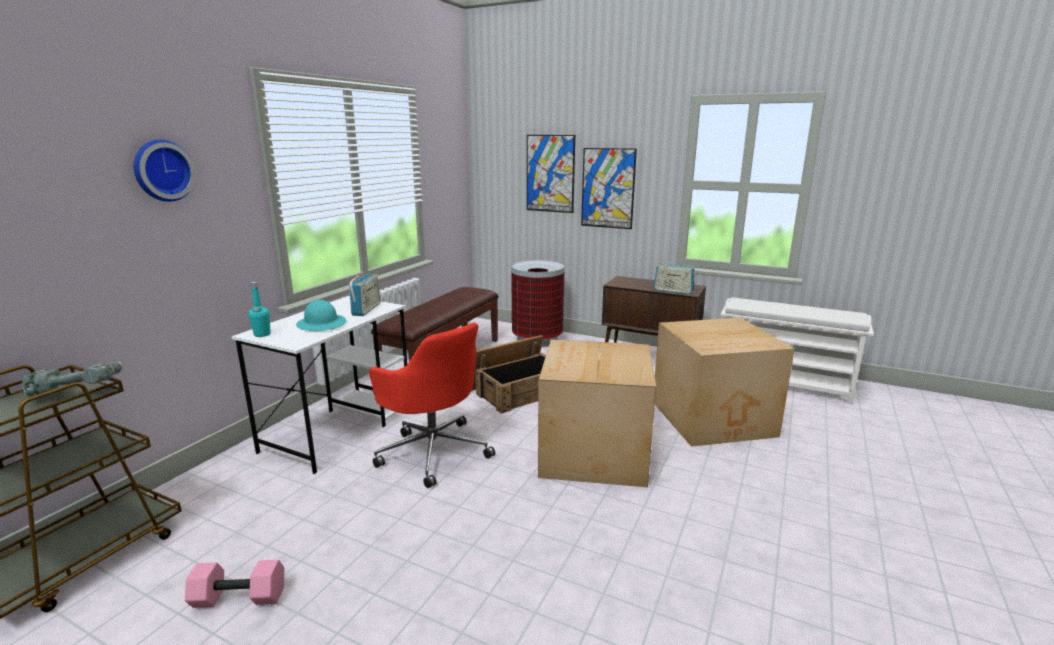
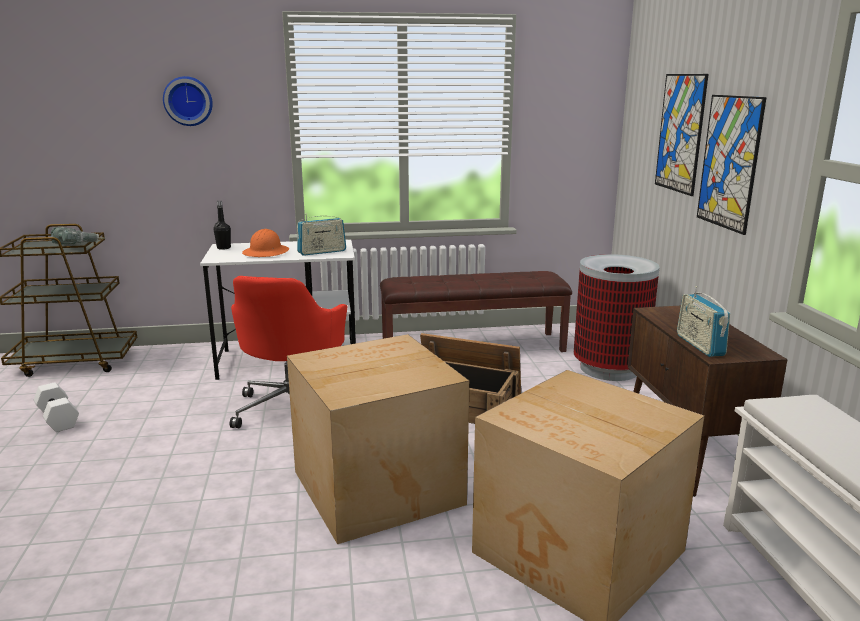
camera: 55 degrees right, 0 degrees up
(240, 596) = (59, 418): pink dumbbell -> white dumbbell
(262, 334) = (224, 248): turquoise bottle -> black bottle
(322, 324) = (266, 252): turquoise hard hat -> orange hard hat

